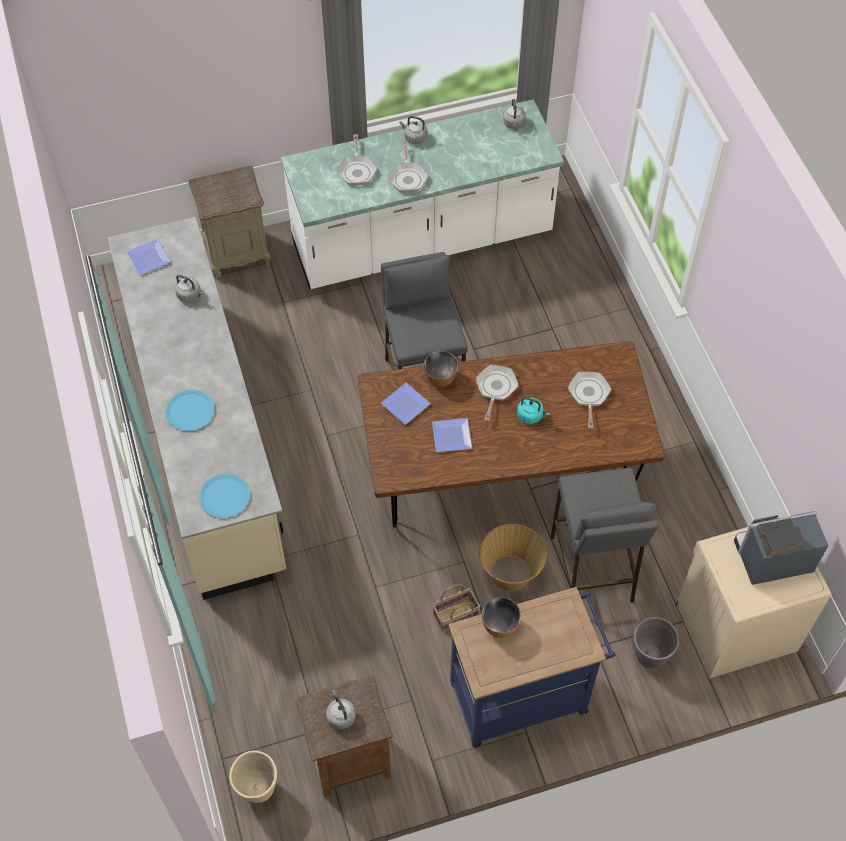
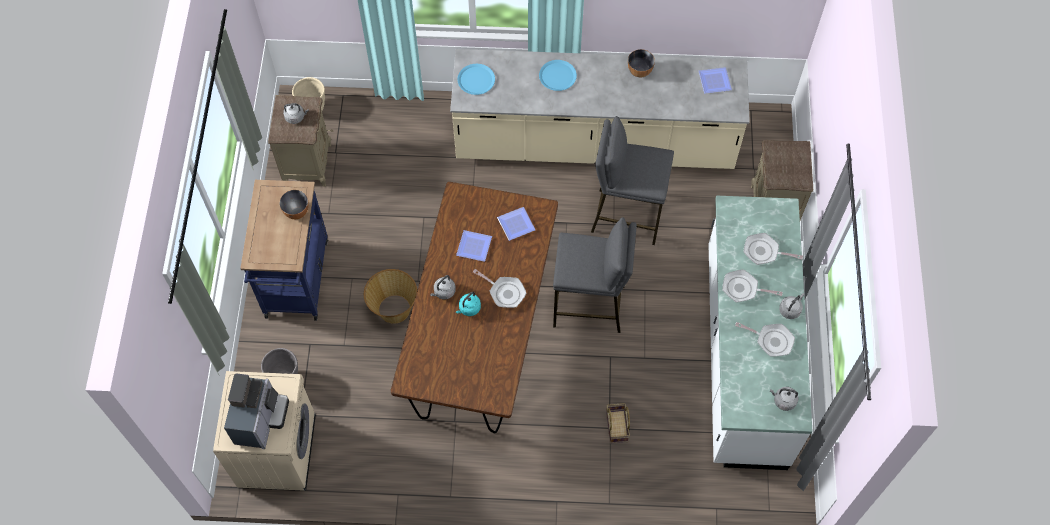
camera: 110 degrees right, 5 degrees up
(190, 295) = (667, 100): grey kettle -> grey kettle (443, 292)
(440, 378) = (530, 256): bowl -> bowl (639, 71)
(455, 616) = (377, 260): basket -> basket (616, 426)
(588, 395) = (470, 358): frying pan -> frying pan (771, 340)
(592, 569) = (372, 367): grey stool -> grey stool (626, 215)

